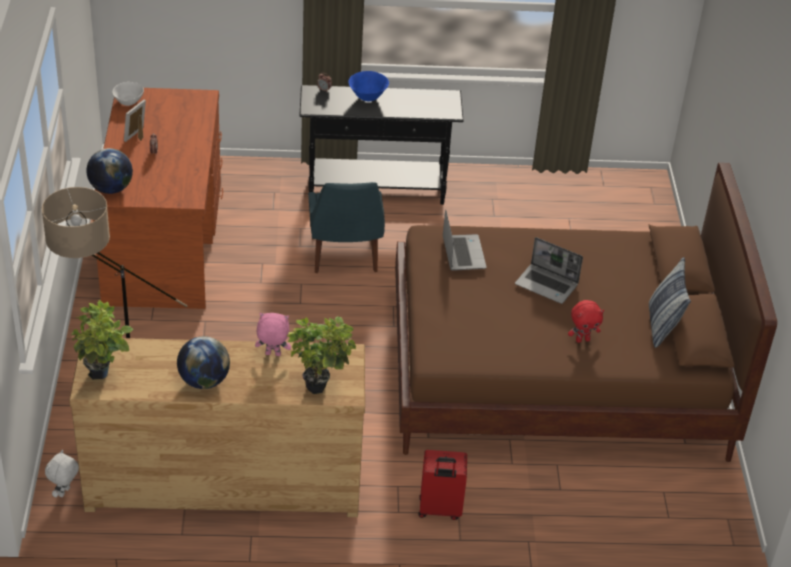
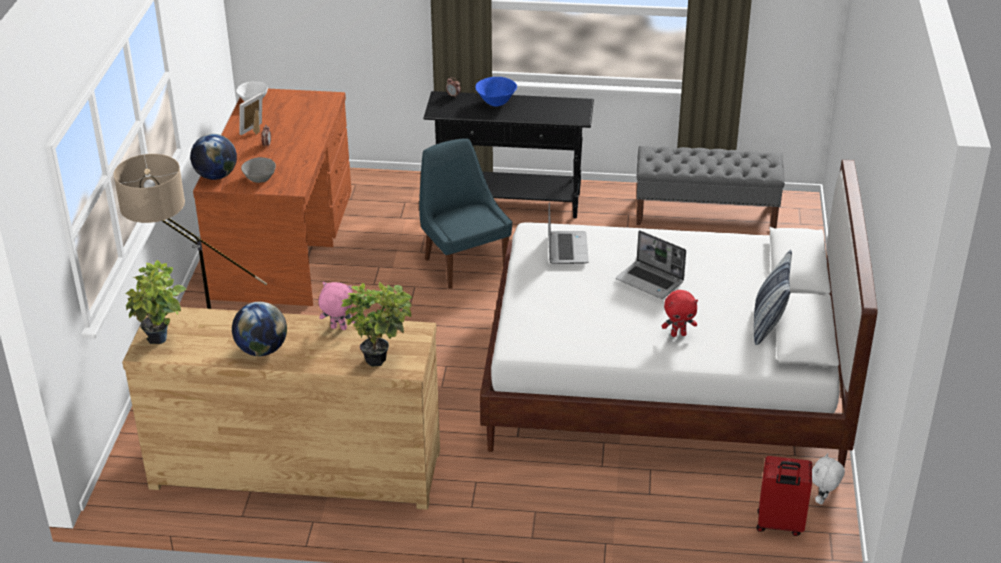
camera: 10 degrees right, 5 degrees down
(65, 492) = (133, 470): white plush toy -> white plush toy (823, 500)
(155, 190) = (259, 179): none -> grey bowl
(344, 257) = (464, 263): blue chair -> blue chair turned 150 degrees clockwise
(439, 510) = (515, 507): red suitcase -> red suitcase (779, 525)
(556, 376) = (665, 383): brown bed -> white bed
(565, 196) = (706, 214): none -> grey bench

